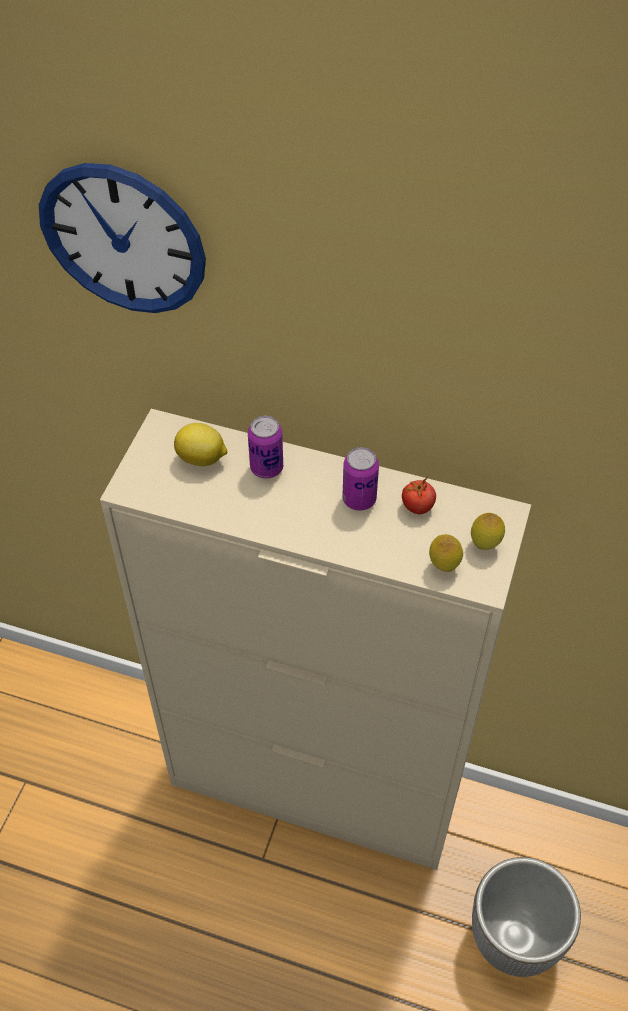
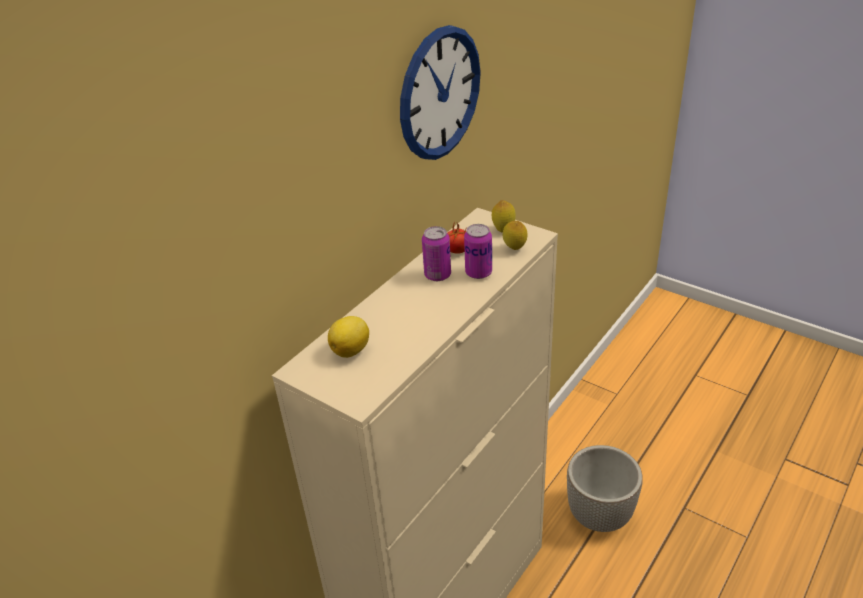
camera: 70 degrees left, 15 degrees down
(123, 239) = (212, 211): wall clock -> wall clock (440, 94)
(266, 468) = (381, 315): can -> can (478, 273)

